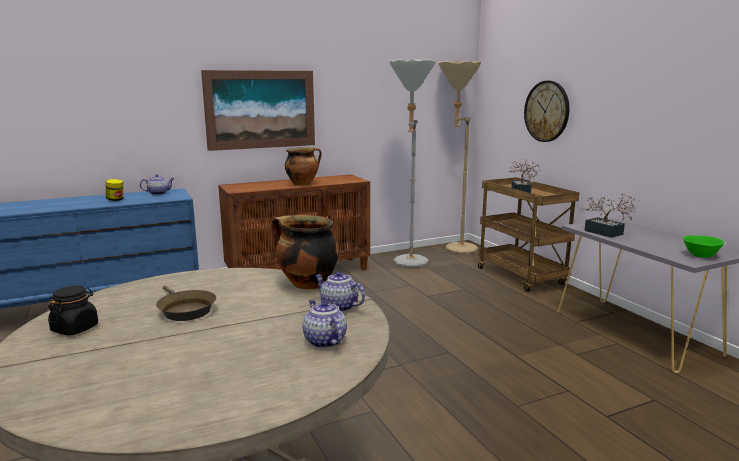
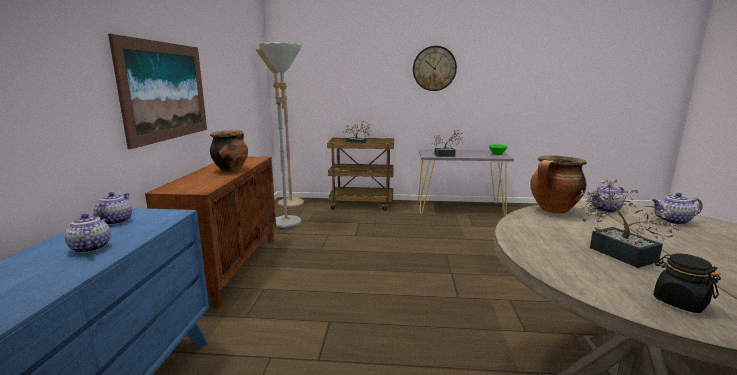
camera: 60 degrees left, 0 degrees up
(115, 200) = (90, 248): jar -> teapot
(185, 310) = (616, 251): brown frying pan -> potted plant
(547, 111) = (353, 87): wall clock -> wall clock (434, 68)

